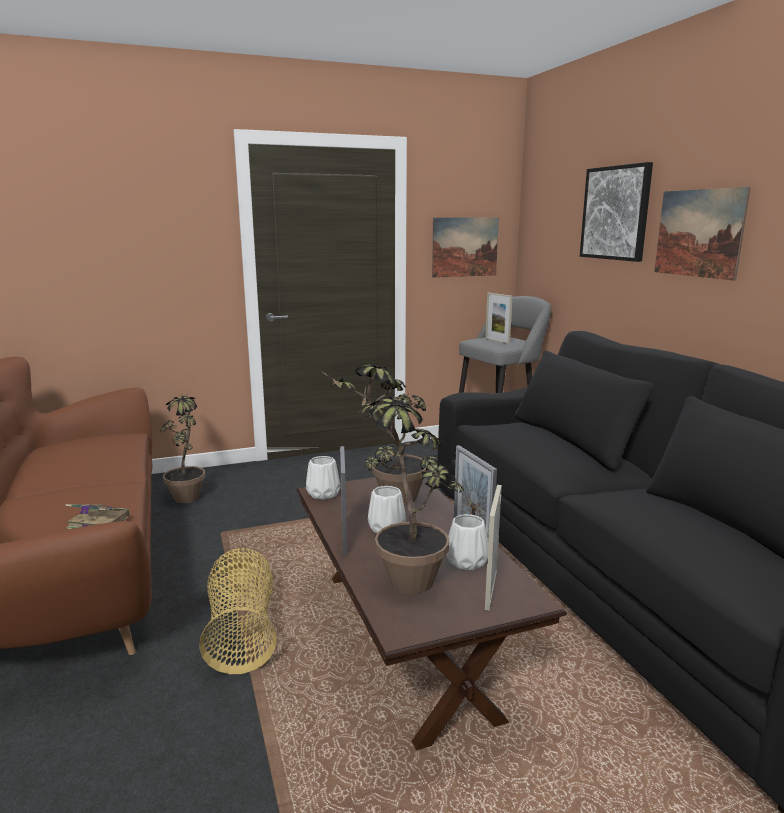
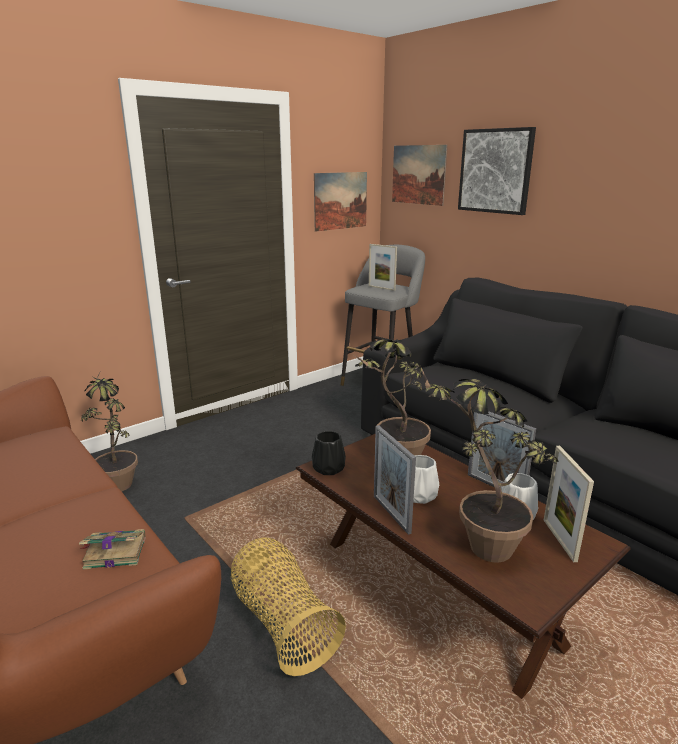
camera: 20 degrees left, 5 degrees up
(324, 494) = (329, 468): white vase -> black vase
(699, 233) = (585, 191): picture -> picture (418, 174)

